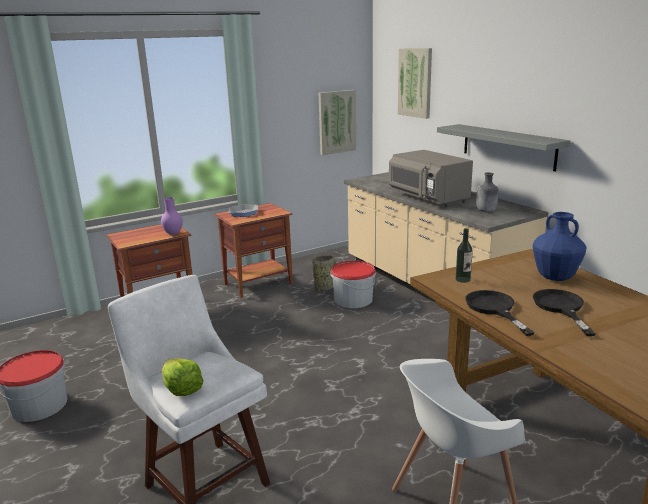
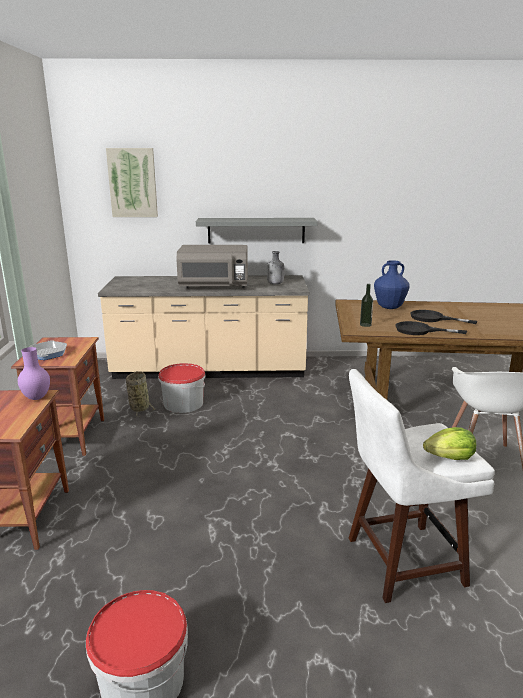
camera: 60 degrees left, 0 degrees up
(337, 122) = (48, 232): picture -> none

